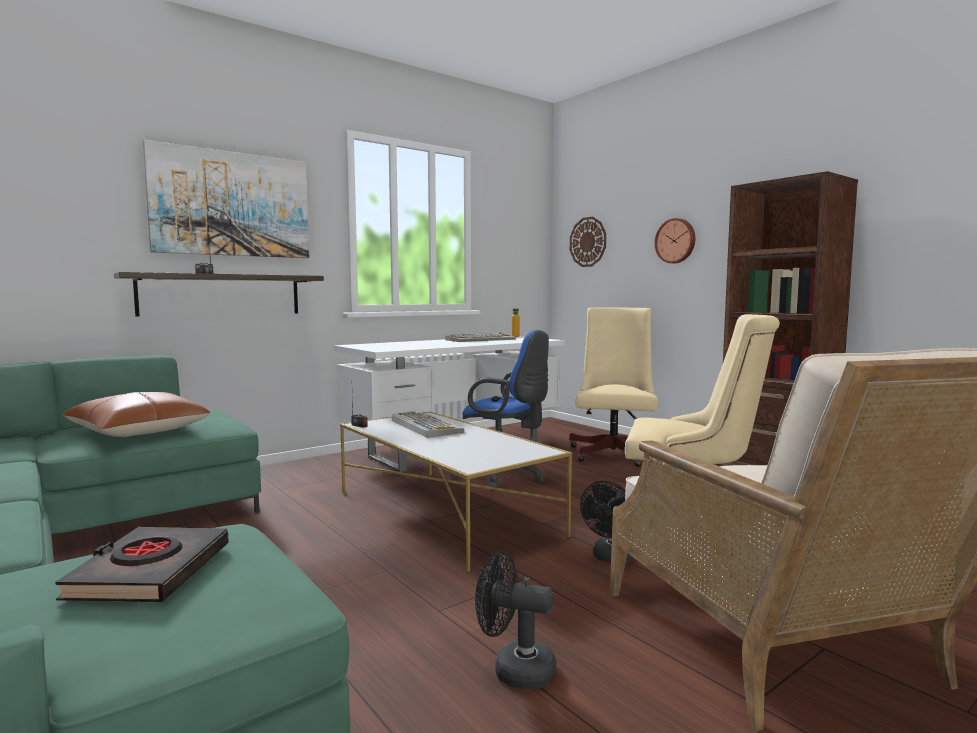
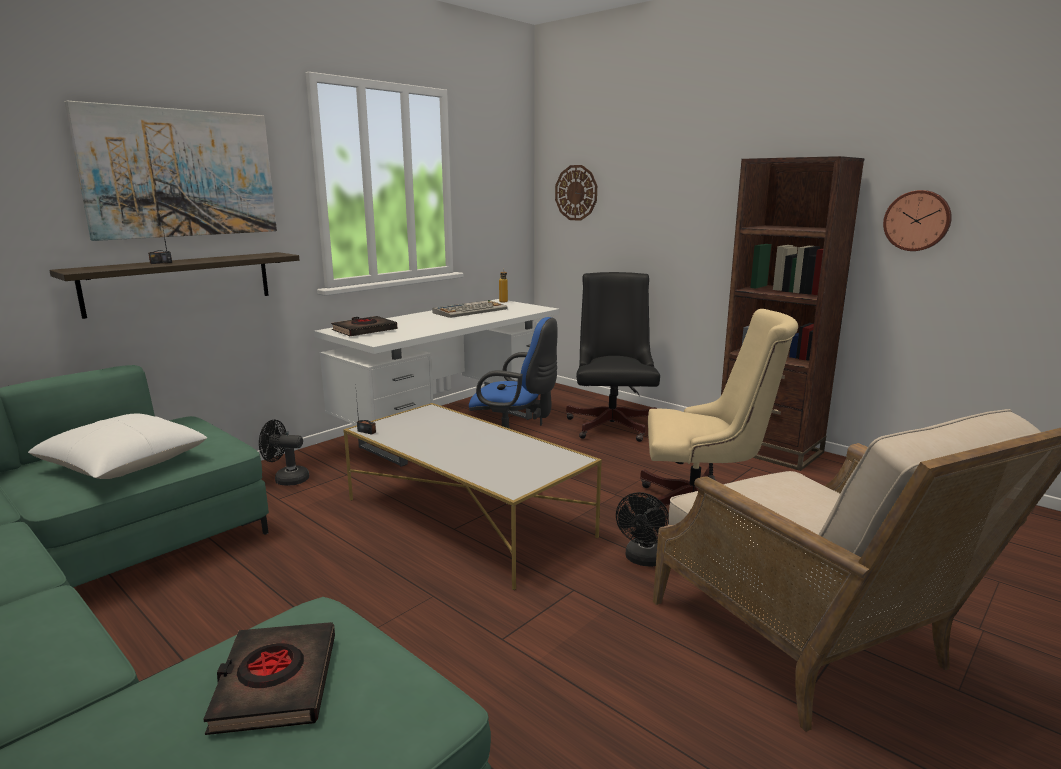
camera: 10 degrees left, 10 degrees up
(138, 431) = (124, 464): brown pillow -> white pillow
(376, 345) = (364, 330): none -> black book
(425, 426) = (437, 428): keyboard -> none
(514, 670) = (591, 697): black fan -> black fan (286, 479)
(615, 452) = (612, 424): beige office chair -> black office chair
(676, 241) = (674, 201): wall clock -> wall clock (917, 220)

